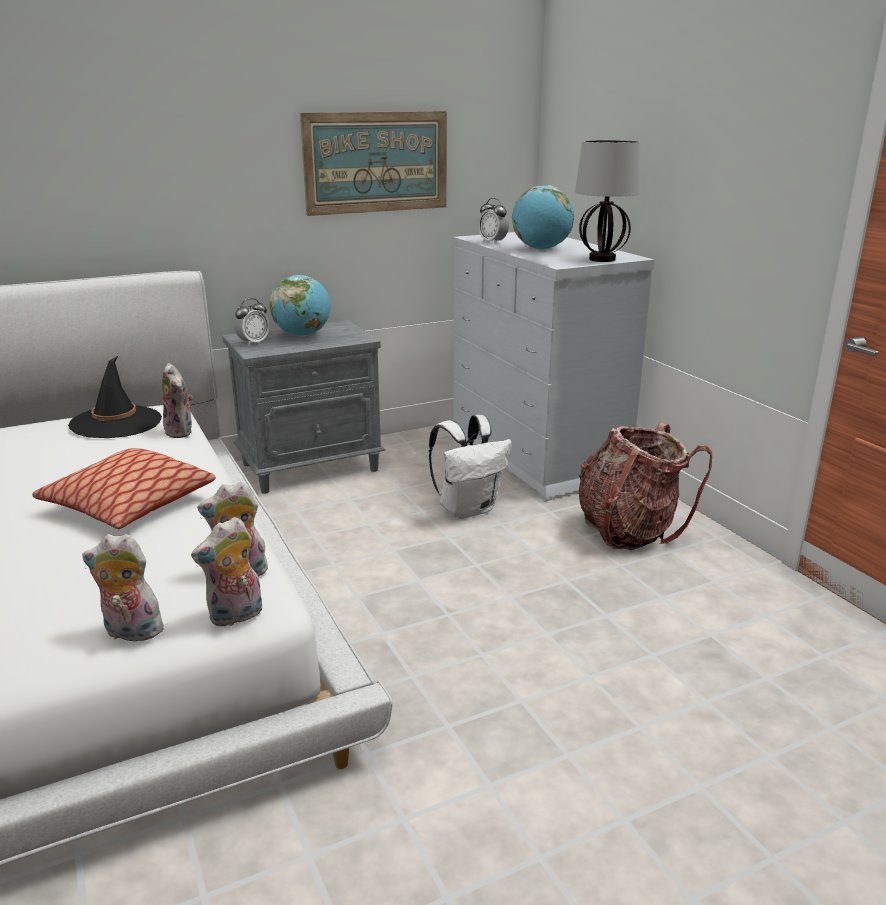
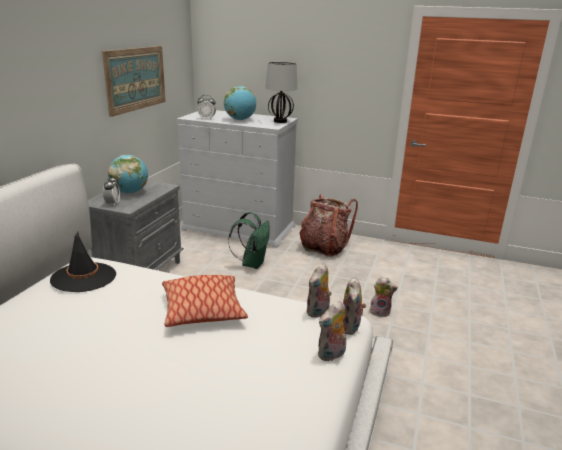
camera: 45 degrees left, 0 degrees up
(181, 432) = (135, 268): plush toy -> plush toy (380, 312)
(468, 509) = (252, 263): white backpack -> green backpack

